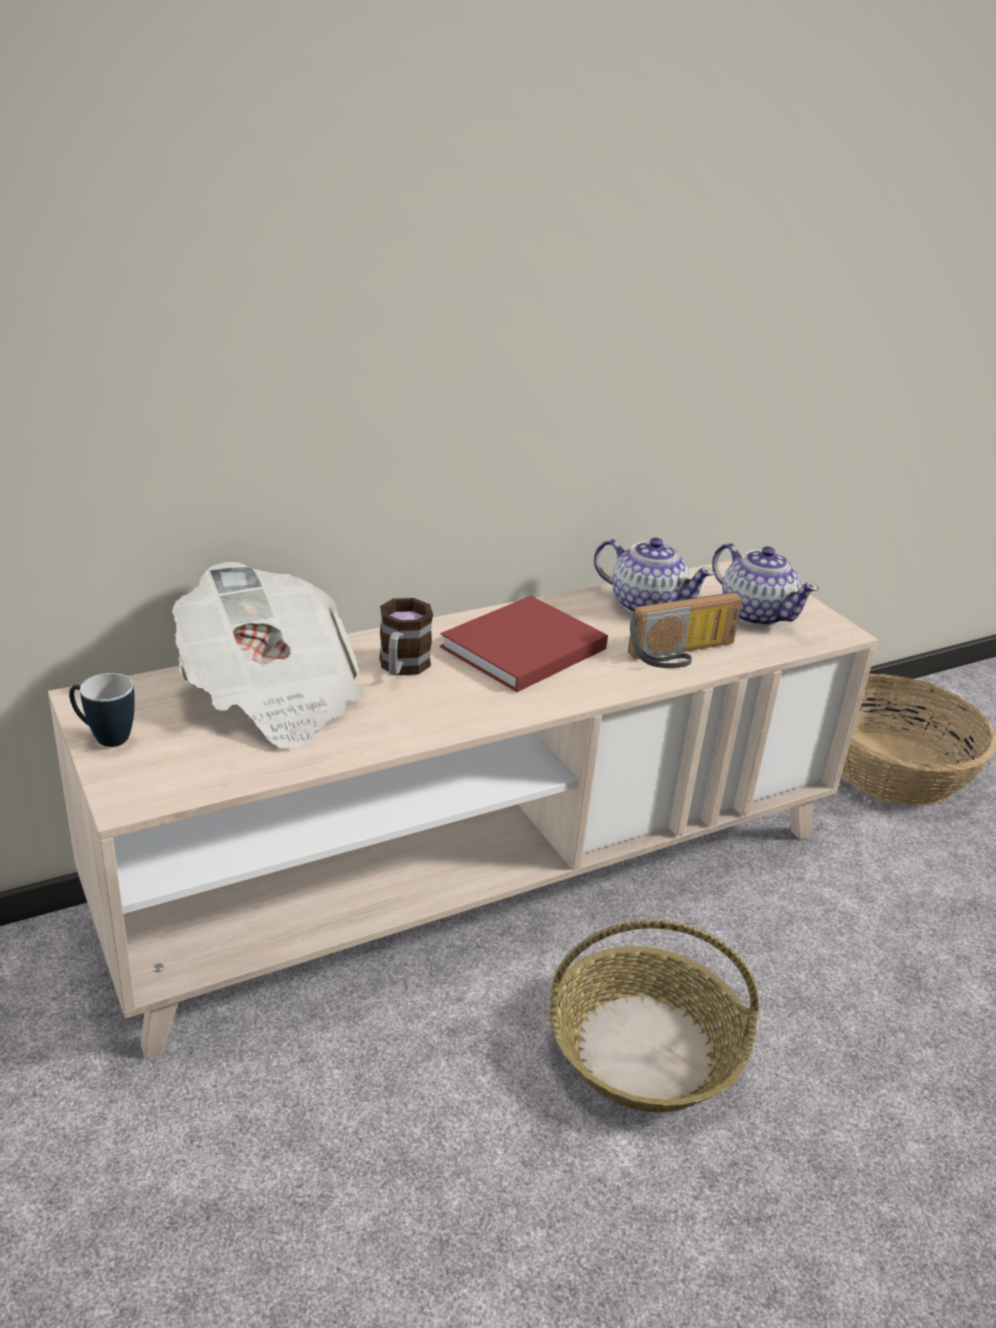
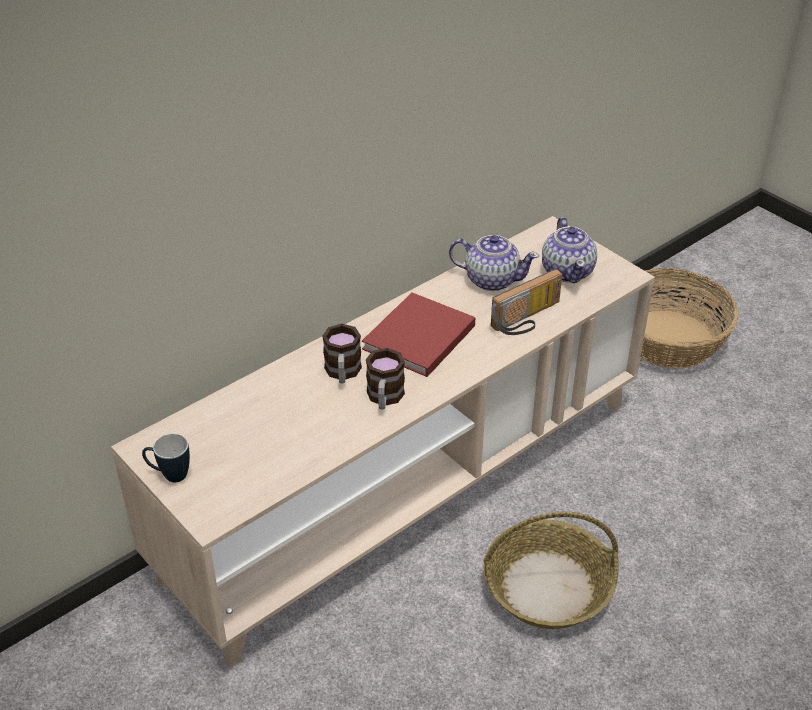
camera: 10 degrees left, 10 degrees up
(271, 696) = (265, 417): newspaper -> none
(446, 705) = (384, 398): none -> mug
(755, 613) = (567, 271): teapot -> teapot turned 45 degrees clockwise

